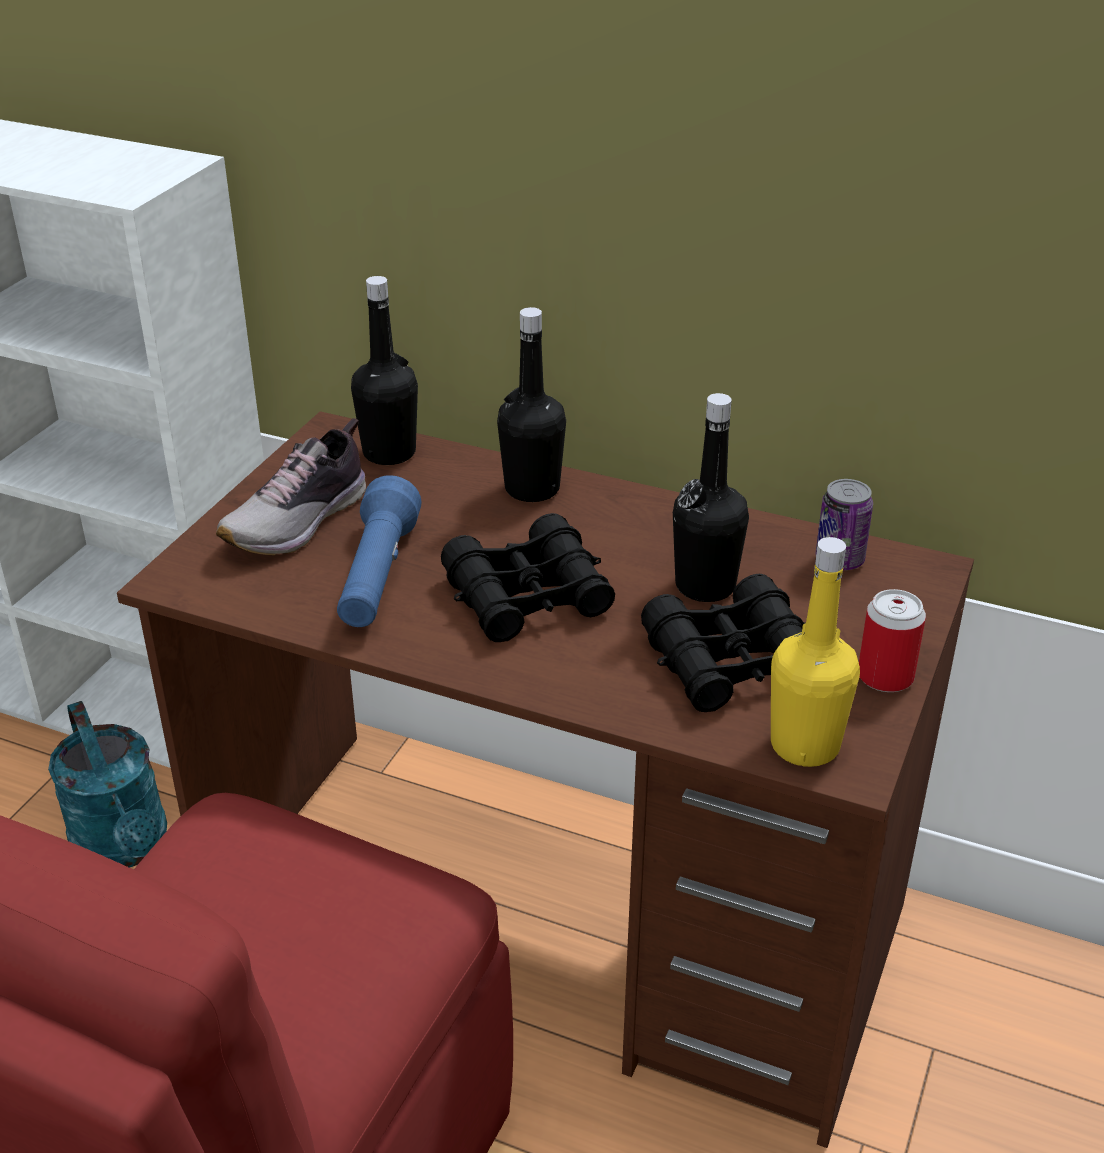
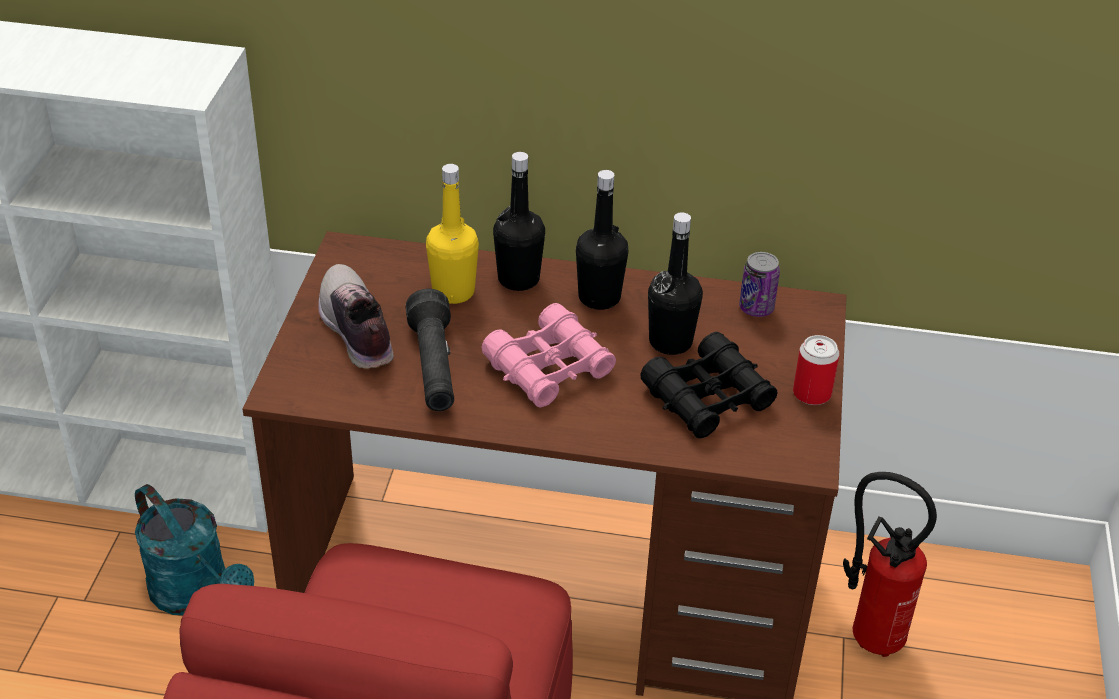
camera: 15 degrees left, 5 degrees up
(300, 521) = (355, 330): shoe -> shoe turned 135 degrees clockwise
(377, 577) = (434, 368): blue flashlight -> black flashlight
(389, 453) = (398, 262): black bottle -> black bottle (599, 297)
(528, 596) = (549, 368): black binoculars -> pink binoculars
(805, 745) = (774, 451): yellow bottle -> yellow bottle (453, 292)
(971, 1051) = (869, 635): none -> fire extinguisher

